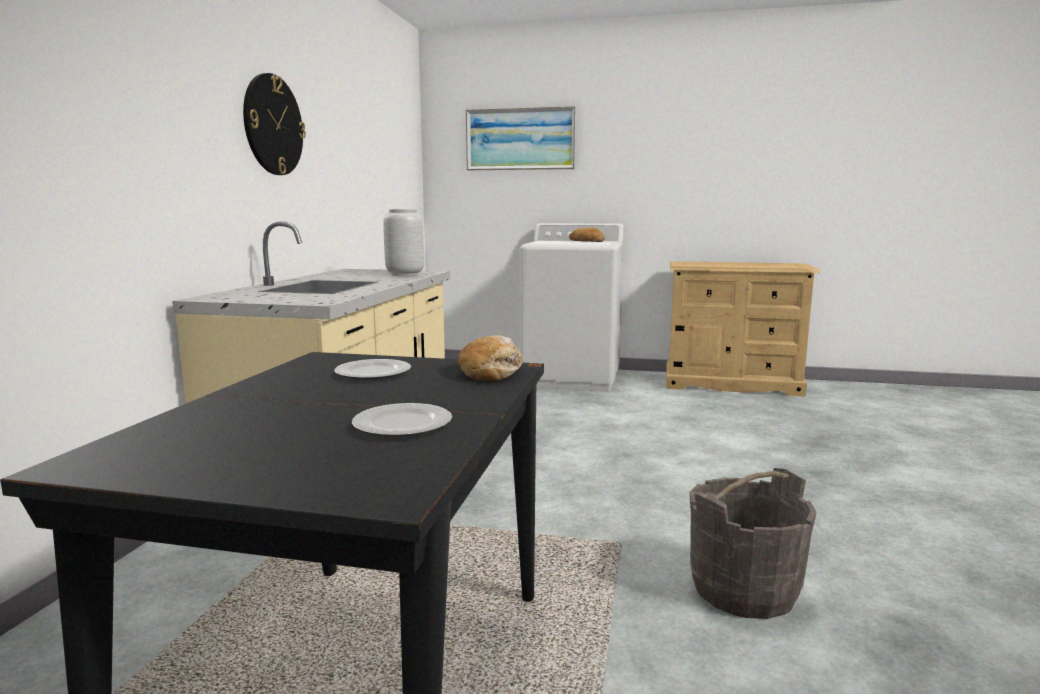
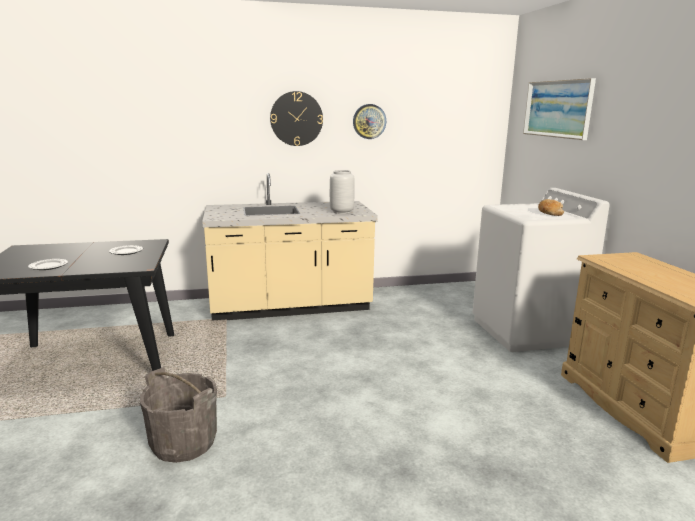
camera: 65 degrees right, 5 degrees up
(339, 142) = (369, 121): none -> wall clock
(492, 371) = (132, 265): bread -> none

